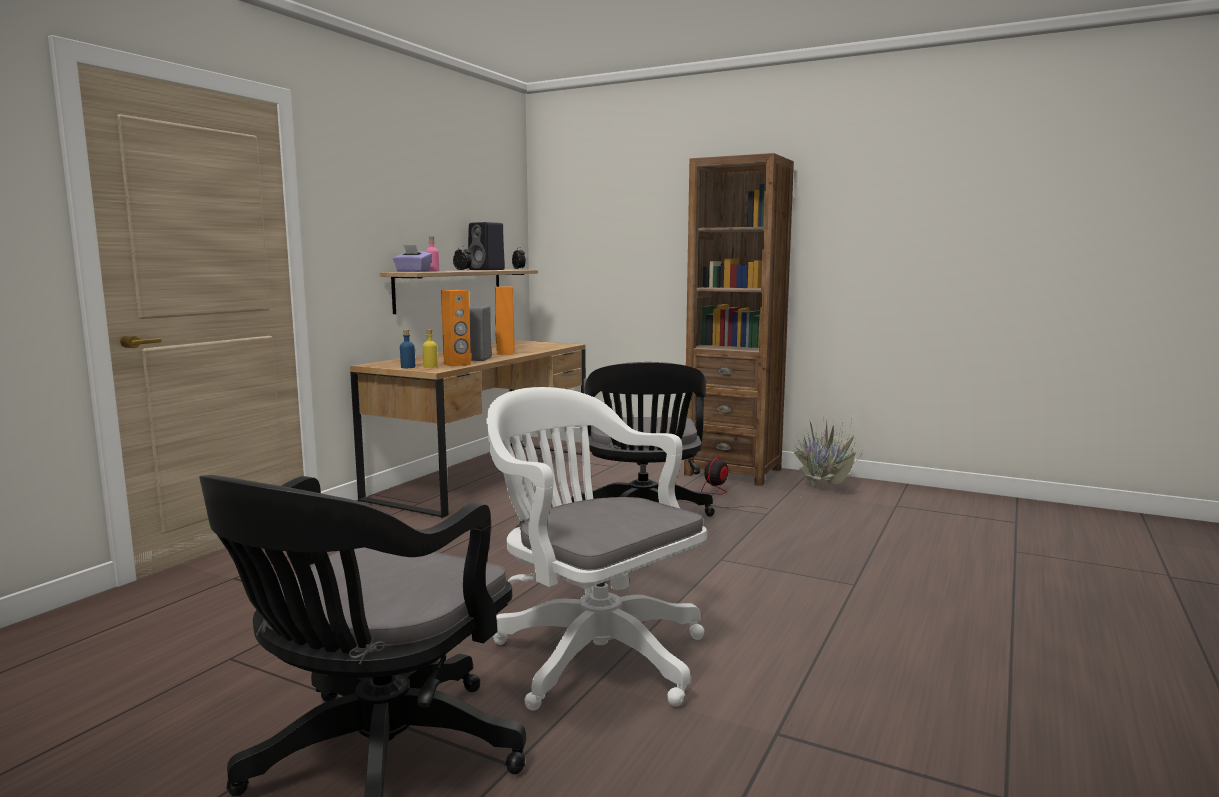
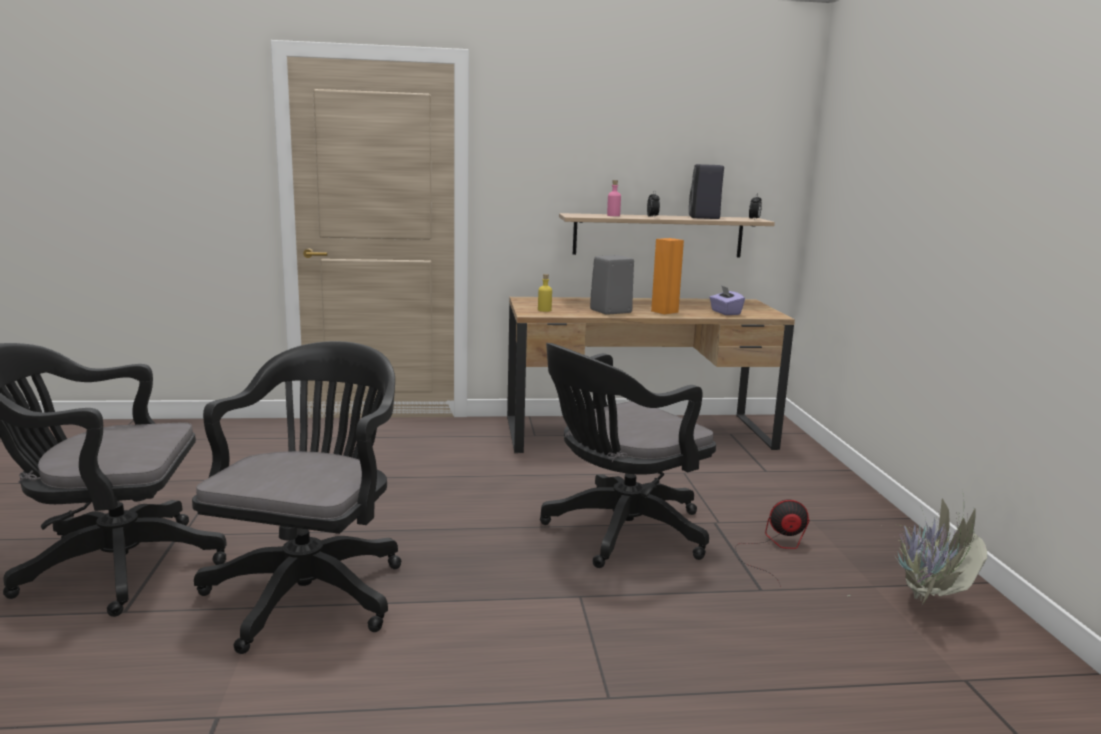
camera: 55 degrees right, 5 degrees up
(408, 367) = (529, 307): blue bottle -> none
(412, 271) = (583, 215): purple tissue box -> purple tissue box (725, 312)
(457, 364) = (571, 313): orange speaker -> none
(592, 653) = (311, 590): white office chair -> black office chair
(733, 472) = (877, 535): brown bookcase -> none

